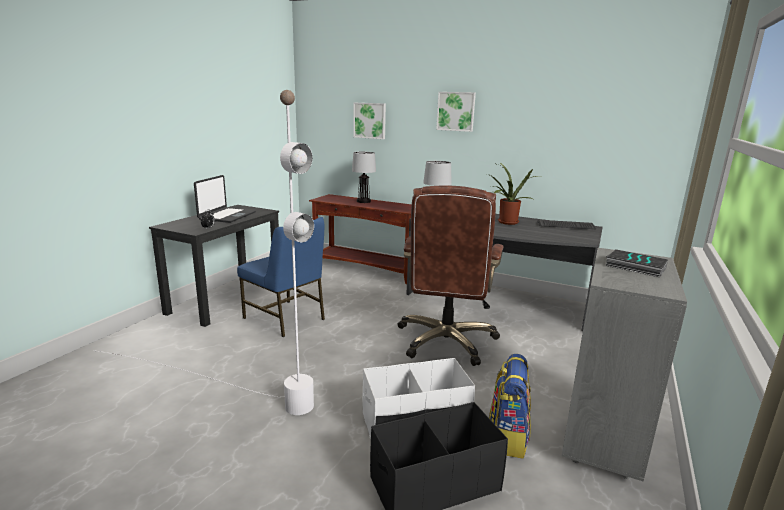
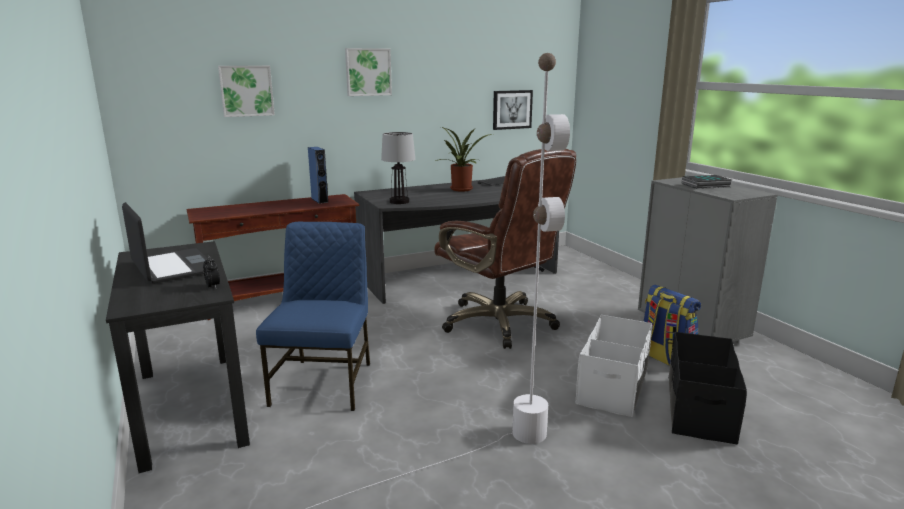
camera: 50 degrees left, 0 degrees up
(285, 319) = (325, 383): blue chair -> blue chair turned 75 degrees counterclockwise
(363, 201) = (264, 206): table lamp -> none
(399, 206) = (319, 200): none -> blue speaker
(599, 157) = (512, 109): none -> picture

